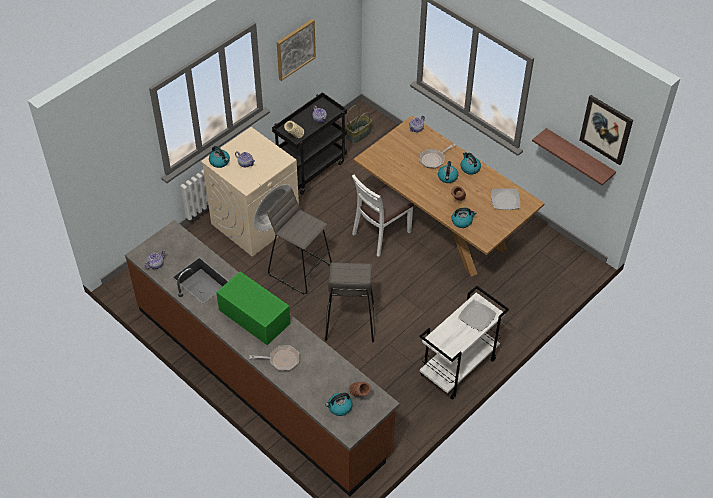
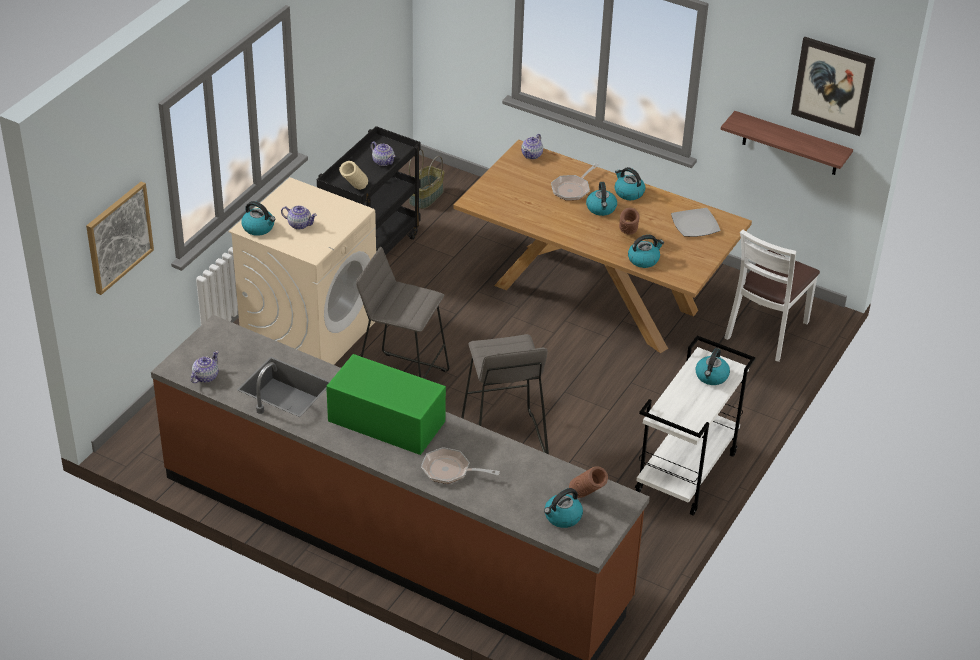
camera: 15 degrees left, 10 degrees down
(281, 360) = (450, 470): frying pan -> frying pan turned 150 degrees counterclockwise
(295, 49) = (335, 57): picture -> picture (118, 237)
(381, 234) = (507, 319): white chair -> white chair (767, 331)
(477, 316) = (711, 376): plate -> kettle

